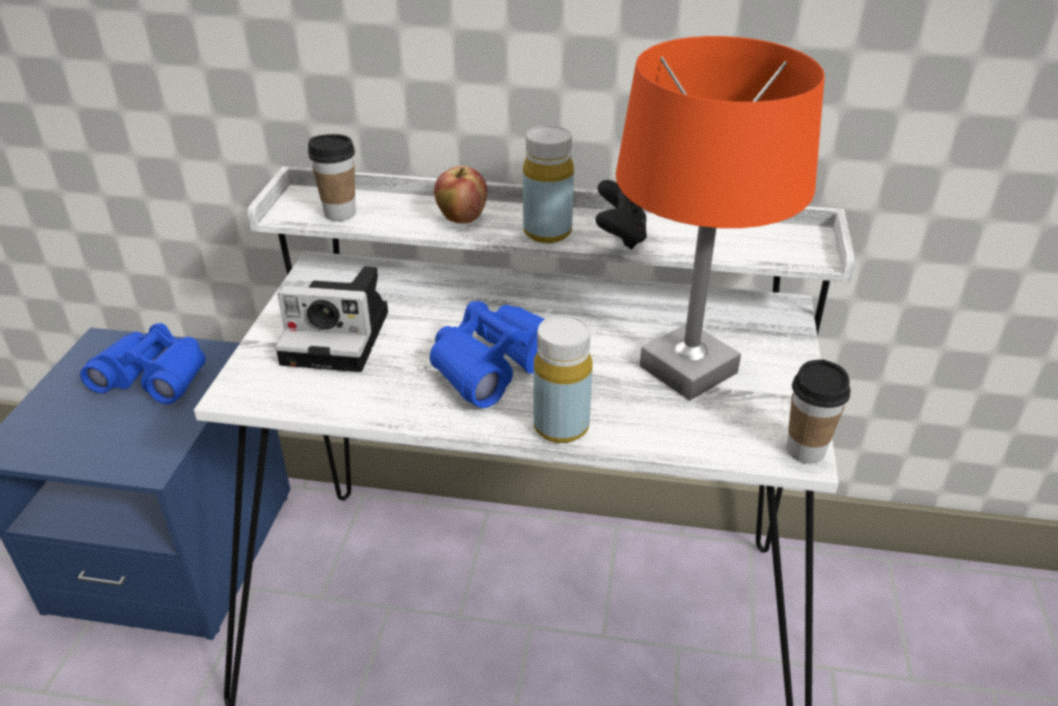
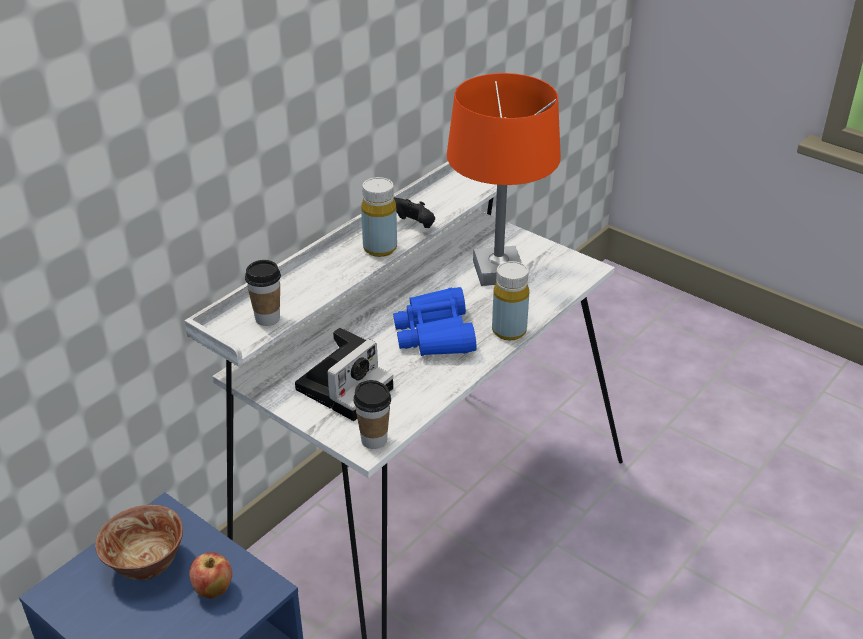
camera: 60 degrees left, 0 degrees up
(154, 376) = (146, 565): blue binoculars -> bowl
(462, 218) = (329, 273): apple -> apple (213, 590)
(805, 450) = (587, 265): cup -> cup (374, 440)

